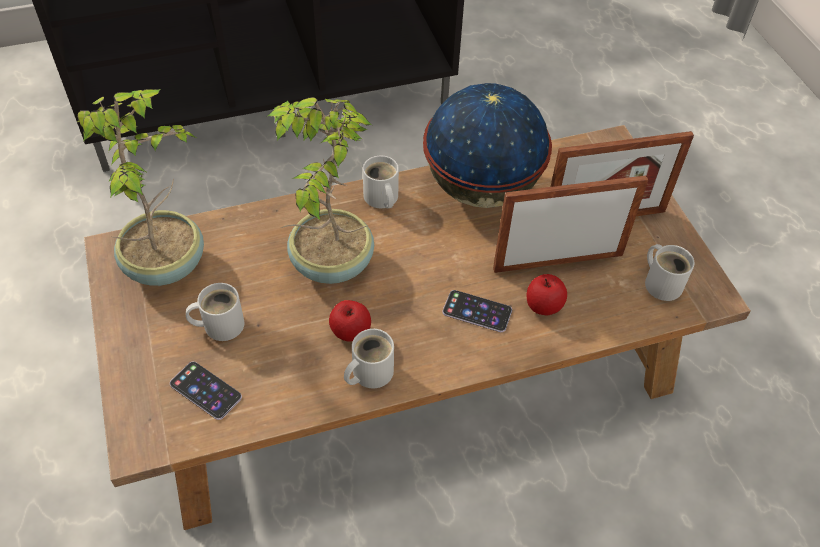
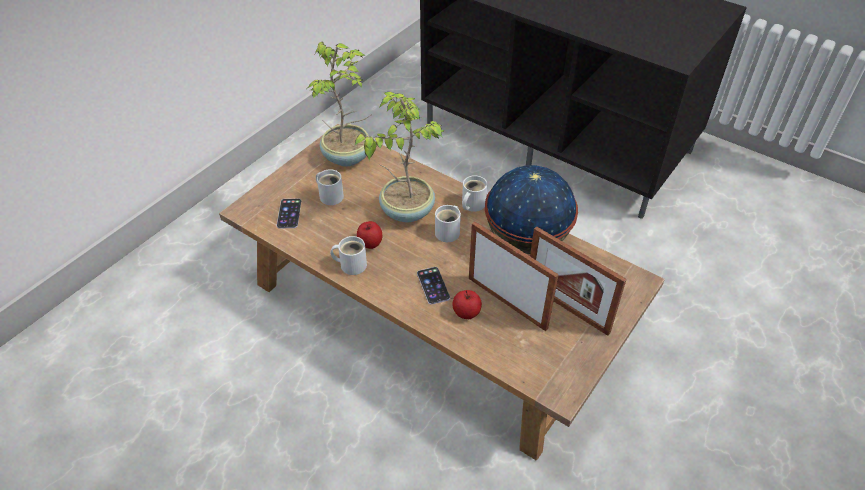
camera: 55 degrees right, 5 degrees down
(662, 282) = (544, 361): white mug -> white mug (449, 232)

